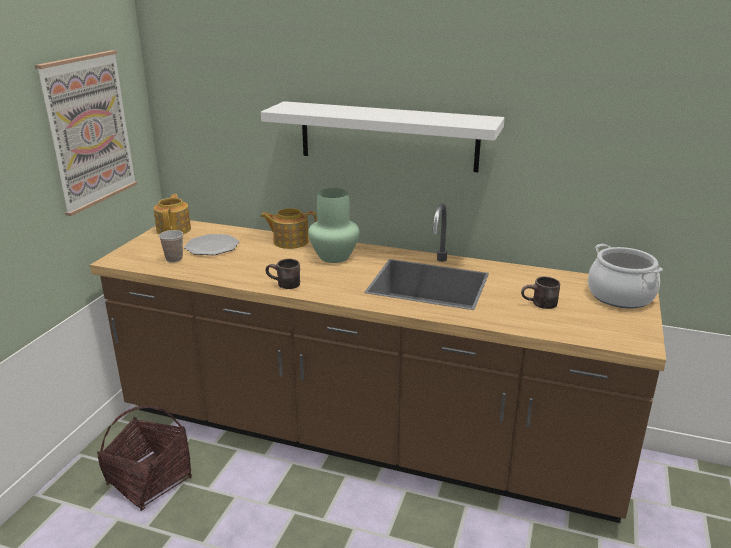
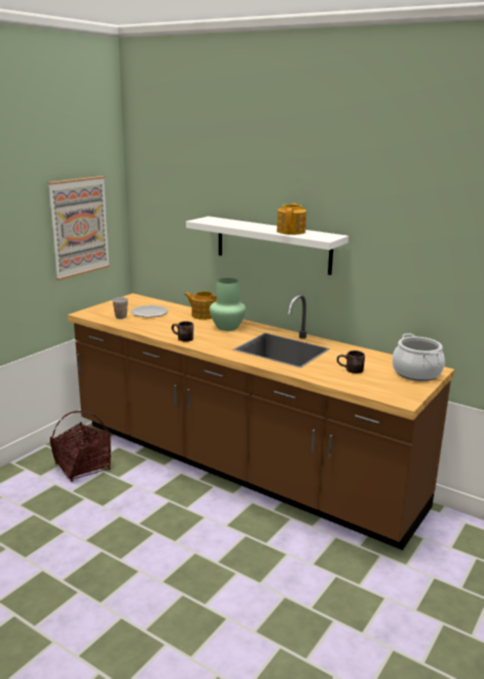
camera: 15 degrees right, 5 degrees down
(174, 229) = (131, 300): teapot -> teapot (291, 231)

